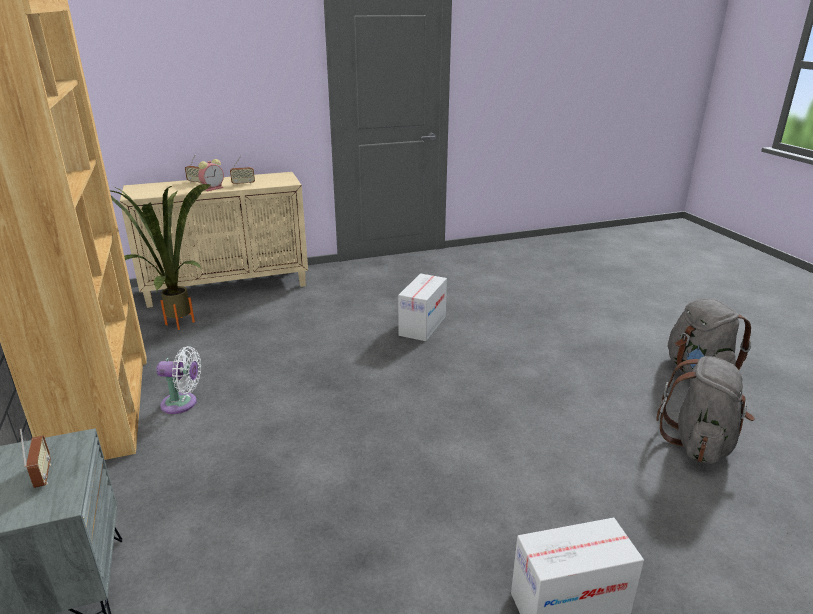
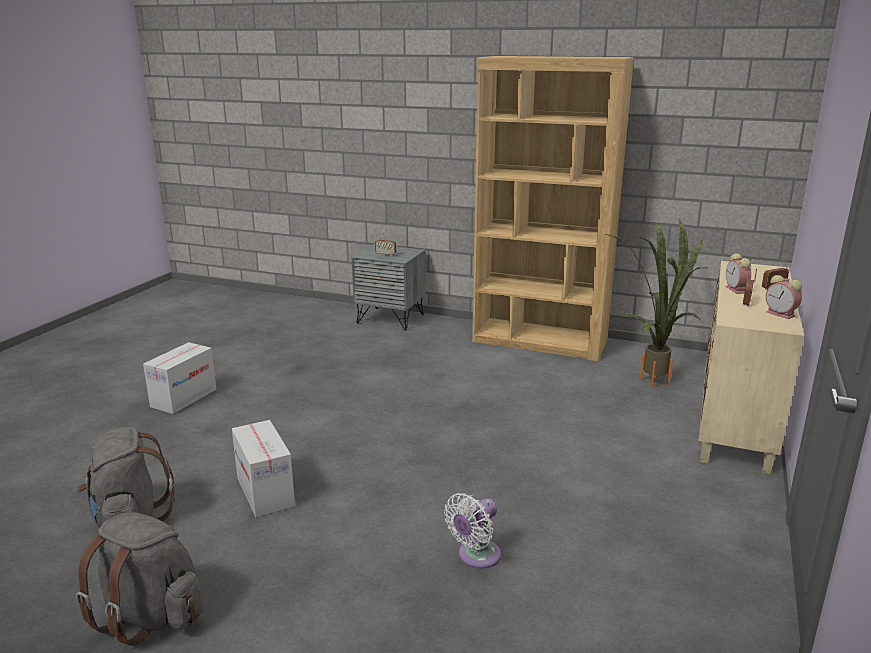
camera: 130 degrees right, 5 degrees down
(182, 403) = (510, 360): white fan -> white fan (476, 557)
(258, 177) = (781, 314): none -> alarm clock
(422, 326) = (507, 490): cardboard box -> cardboard box (265, 492)

